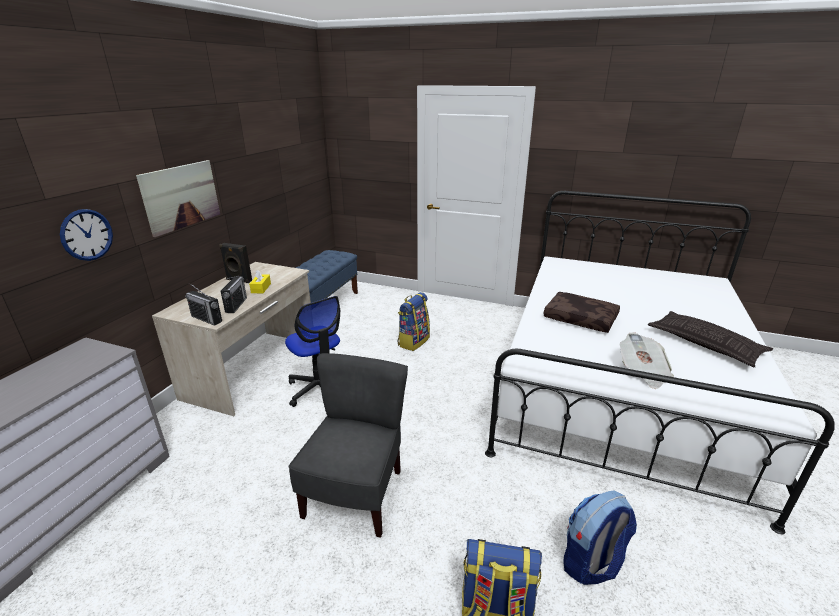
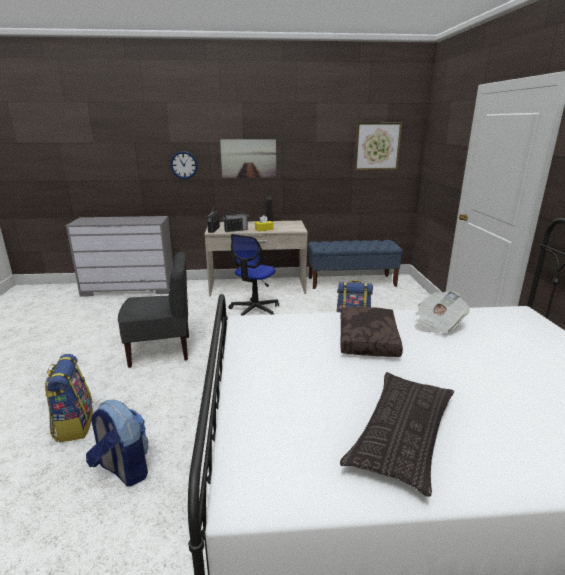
camera: 65 degrees right, 5 degrees down
(297, 150) = (377, 146): none -> picture
(643, 372) = (275, 383): newspaper -> newspaper (437, 325)

